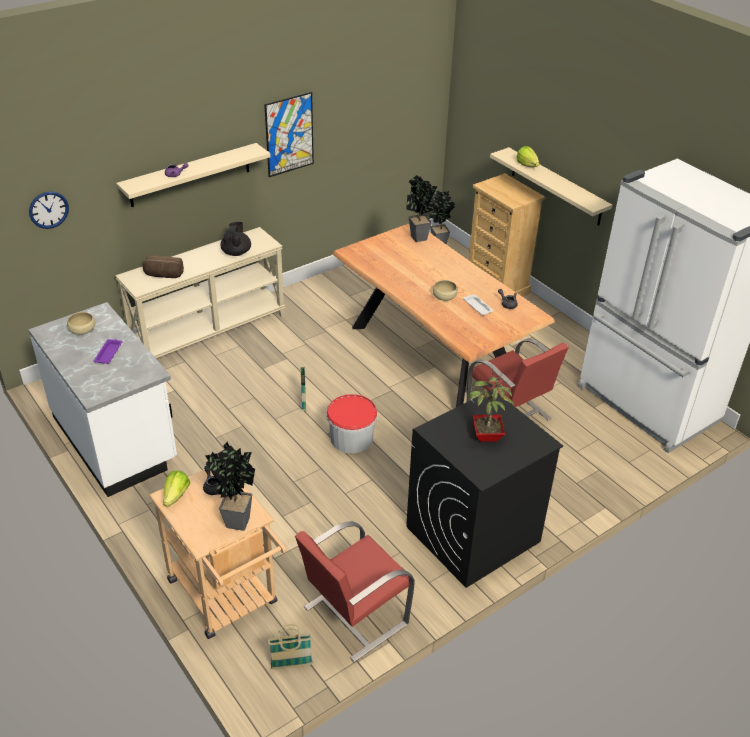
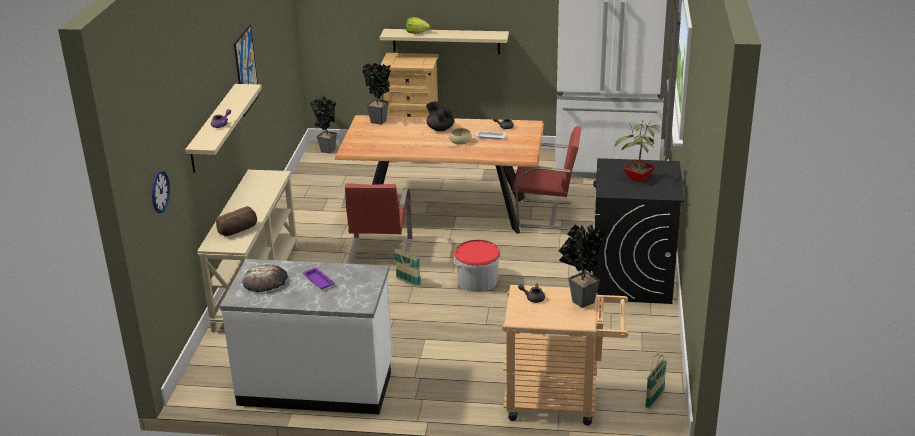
camera: 45 degrees left, 10 degrees down
(82, 330) = (265, 281): beige bowl -> bread
(176, 496) = (522, 315): lettuce -> none
(236, 252) = (265, 190): black teapot -> black teapot (440, 129)
(353, 616) = (643, 356): red chair -> red chair (379, 253)

